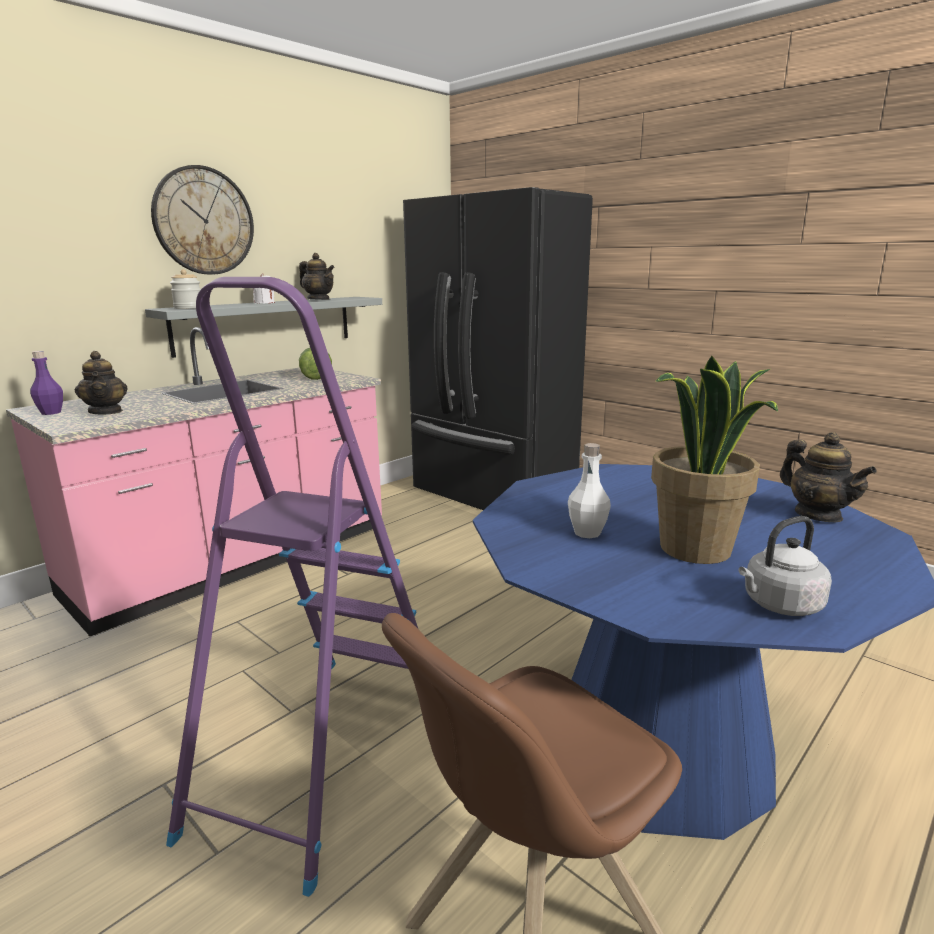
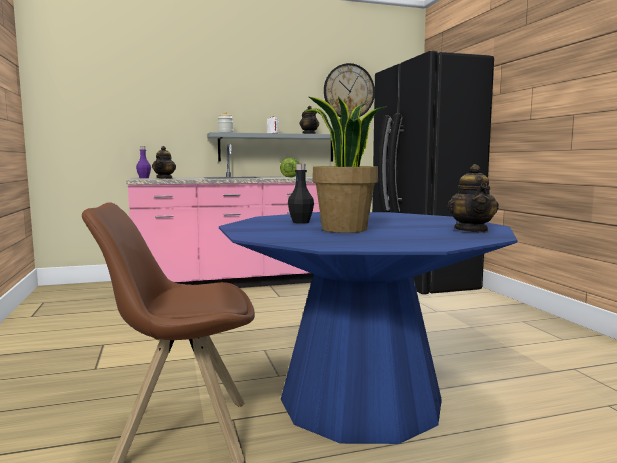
camera: 30 degrees right, 10 degrees down
(203, 221) = (245, 87): wall clock -> wall clock (349, 91)
(323, 752) = (177, 352): purple step ladder -> none
(587, 533) = (300, 222): white bottle -> black bottle
(779, 605) = (330, 241): grey kettle -> none

